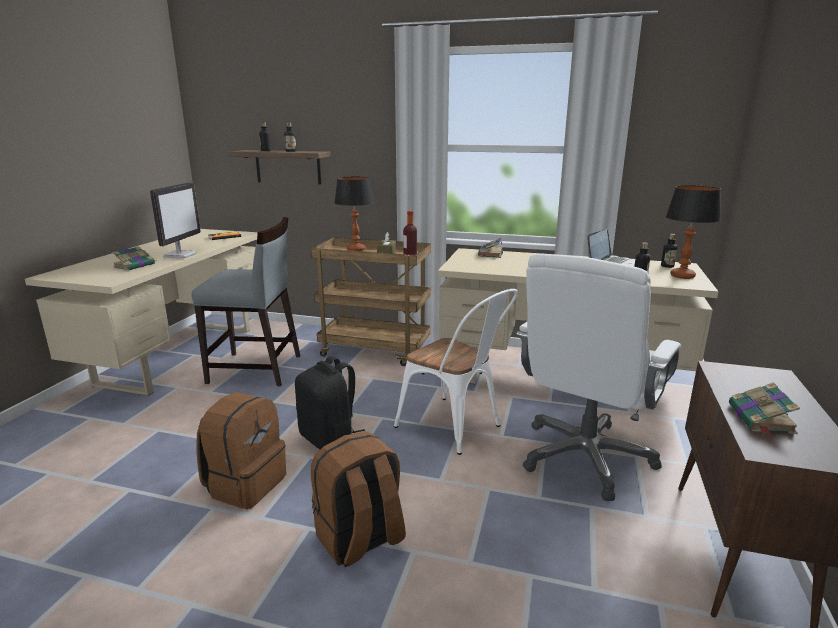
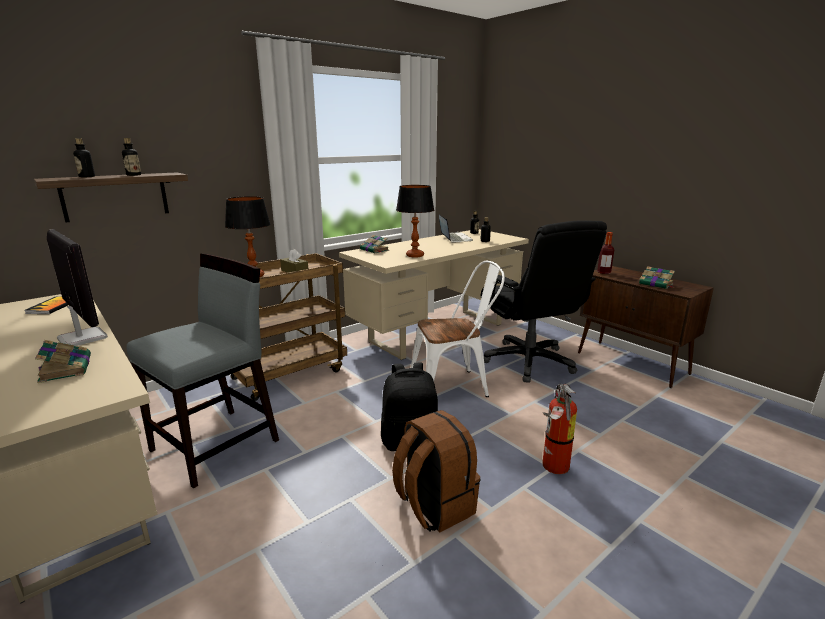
camera: 55 degrees left, 0 degrees up
(360, 540) = (554, 468): brown backpack -> fire extinguisher
(410, 254) = (313, 266): bottle -> bottle (604, 272)
(585, 457) = (529, 362): white office chair -> black office chair
(682, 276) = (495, 236): table lamp -> table lamp (414, 255)

